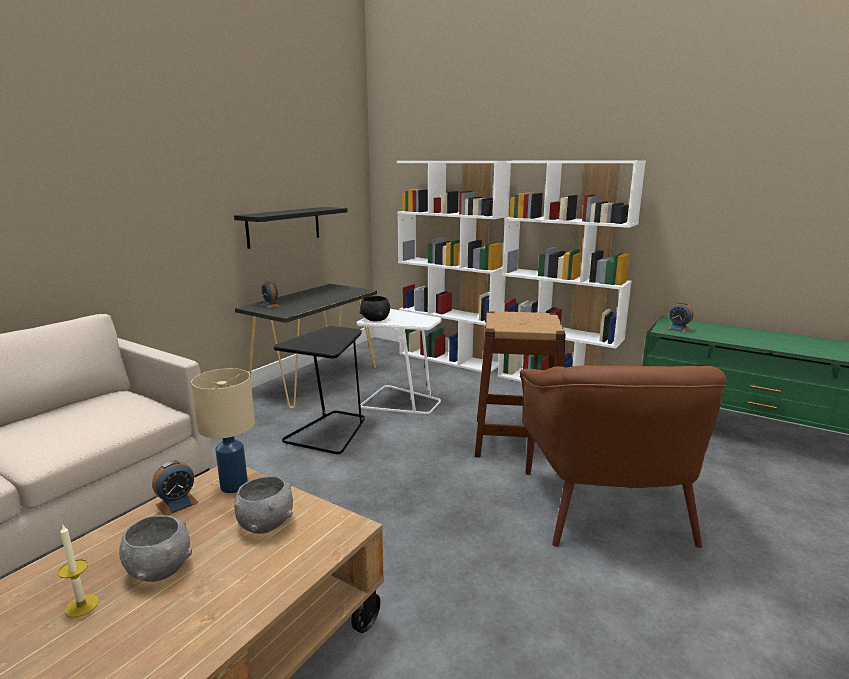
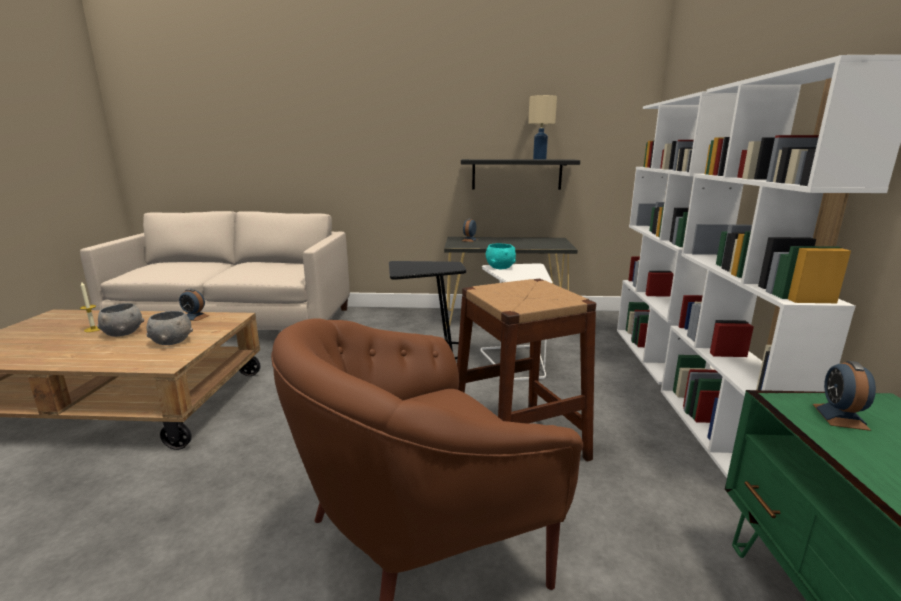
camera: 60 degrees right, 0 degrees up
(233, 486) = (219, 322): beige table lamp -> beige table lamp (539, 159)
(375, 319) = (500, 267): black bowl -> turquoise bowl

